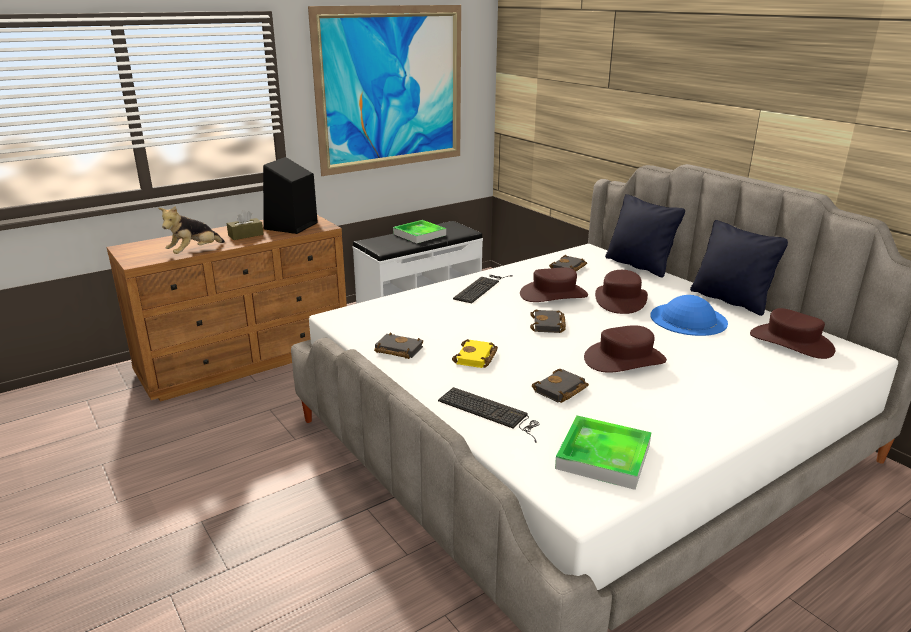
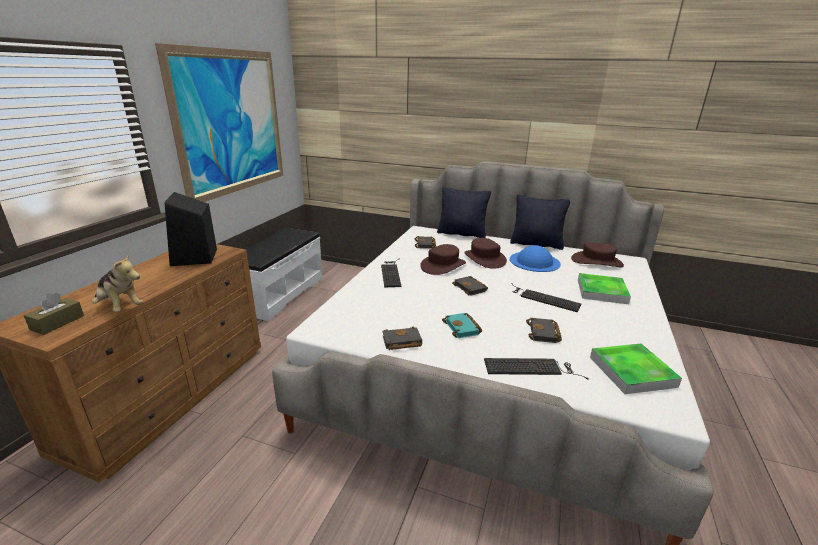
camera: 35 degrees left, 0 degrees up
(194, 252) = (120, 307): plush toy -> plush toy turned 60 degrees counterclockwise
(246, 235) = (157, 276): brown tissue box -> brown tissue box (57, 323)
(419, 234) = (273, 243): tray -> tray (601, 291)
(476, 358) = (463, 328): yellow book -> turquoise book
(624, 359) = (543, 298): brown hat -> keyboard

